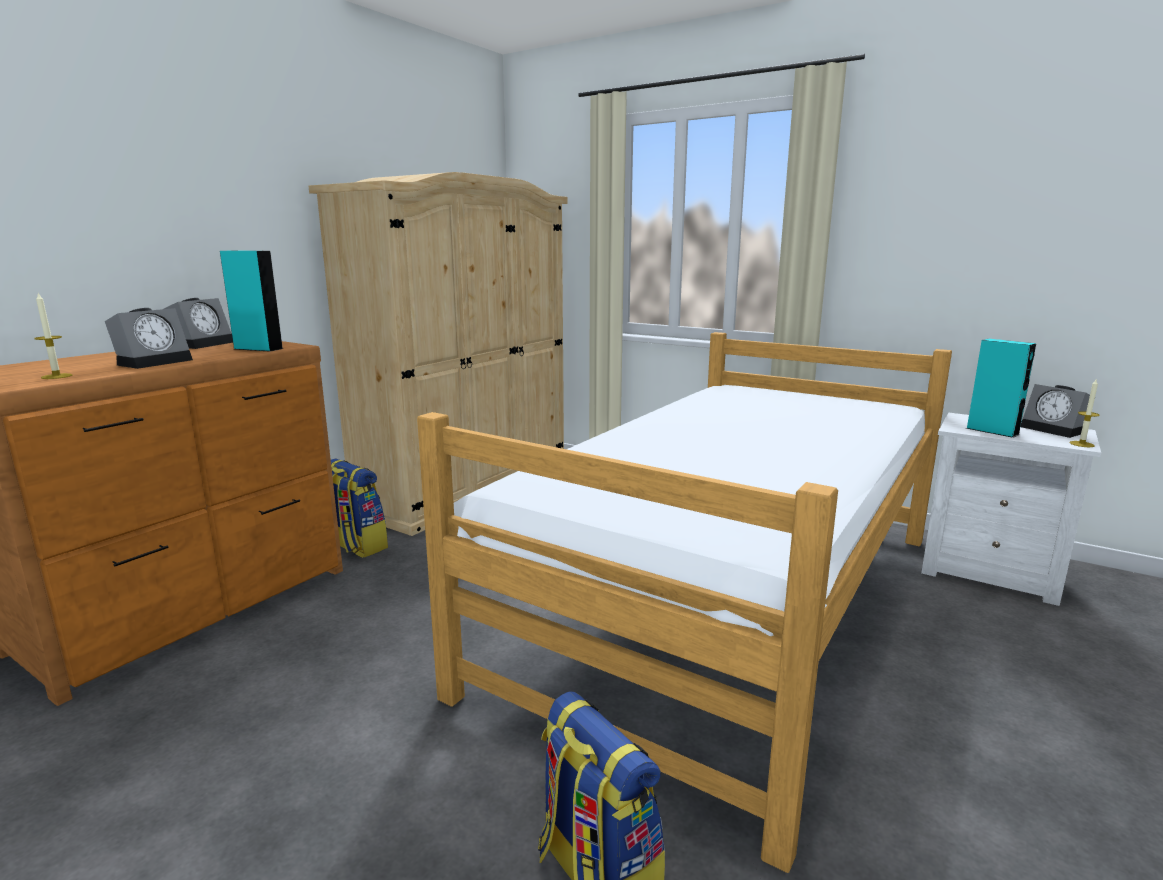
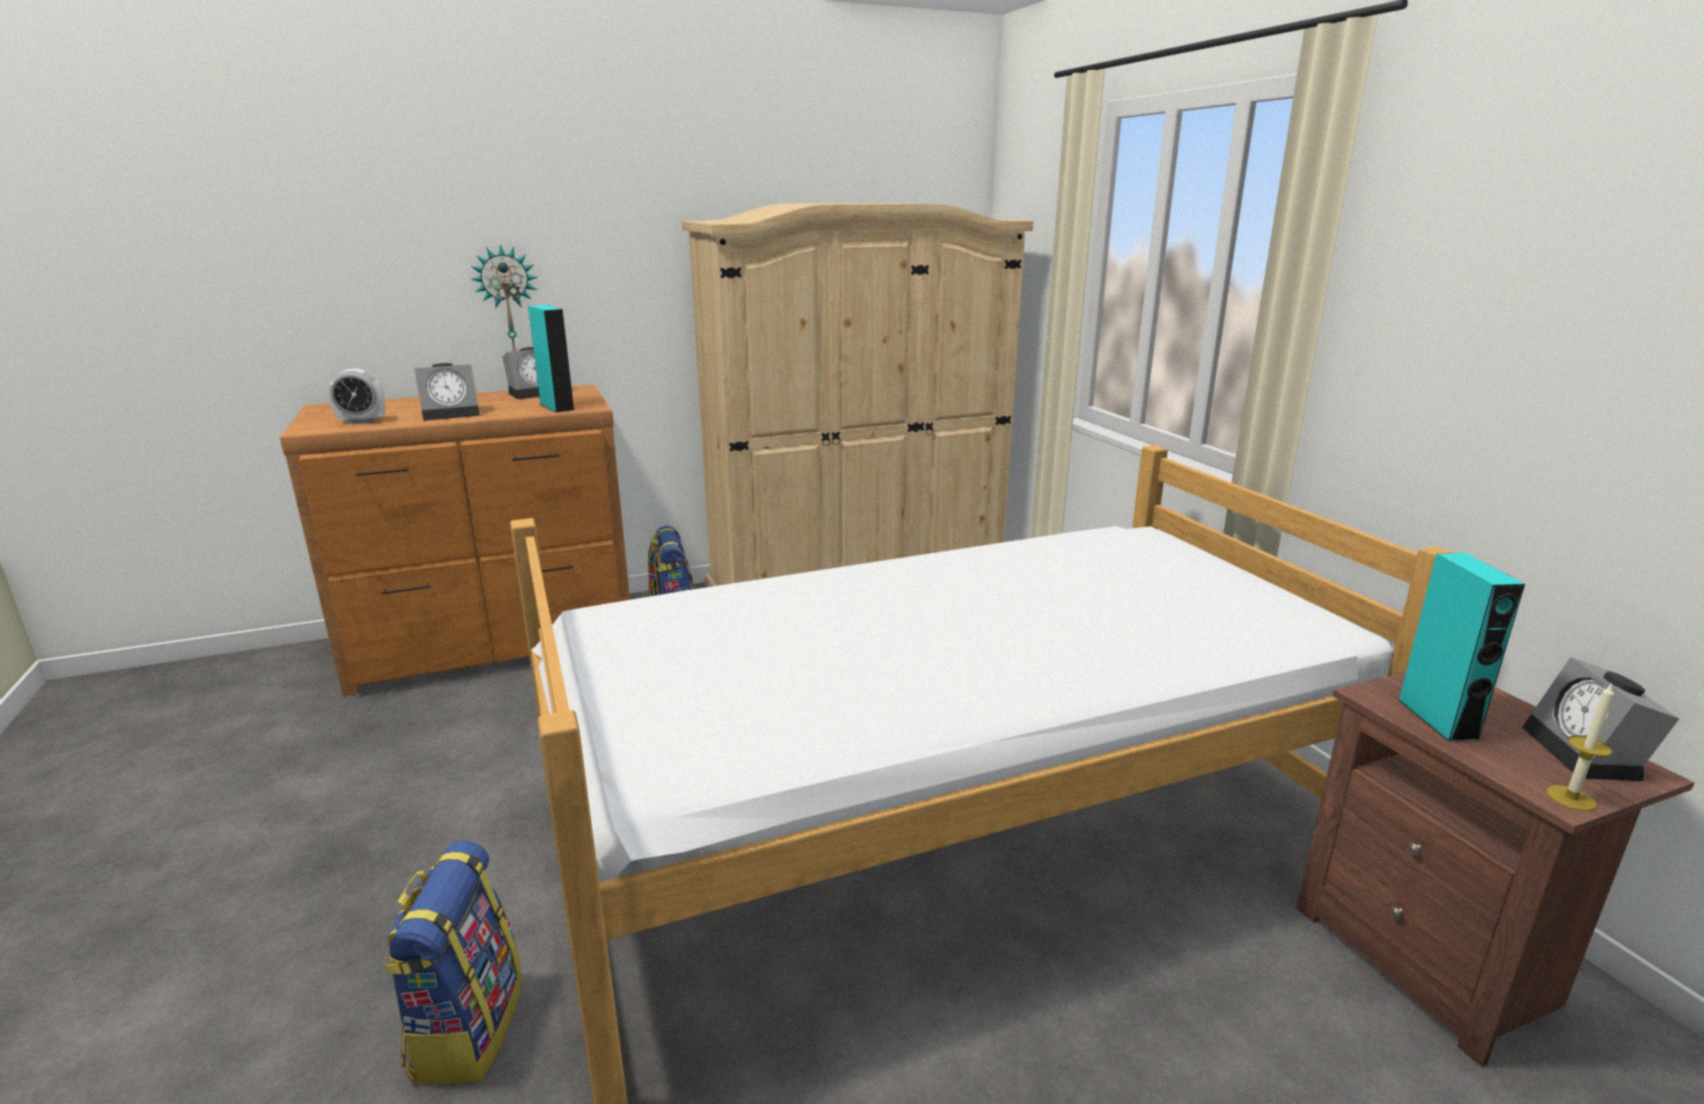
camera: 35 degrees right, 5 degrees up
(56, 376) = (362, 421): candle -> alarm clock
(154, 257) = (508, 304): none -> wall clock
(991, 573) = (1432, 960): white nightstand -> brown nightstand

